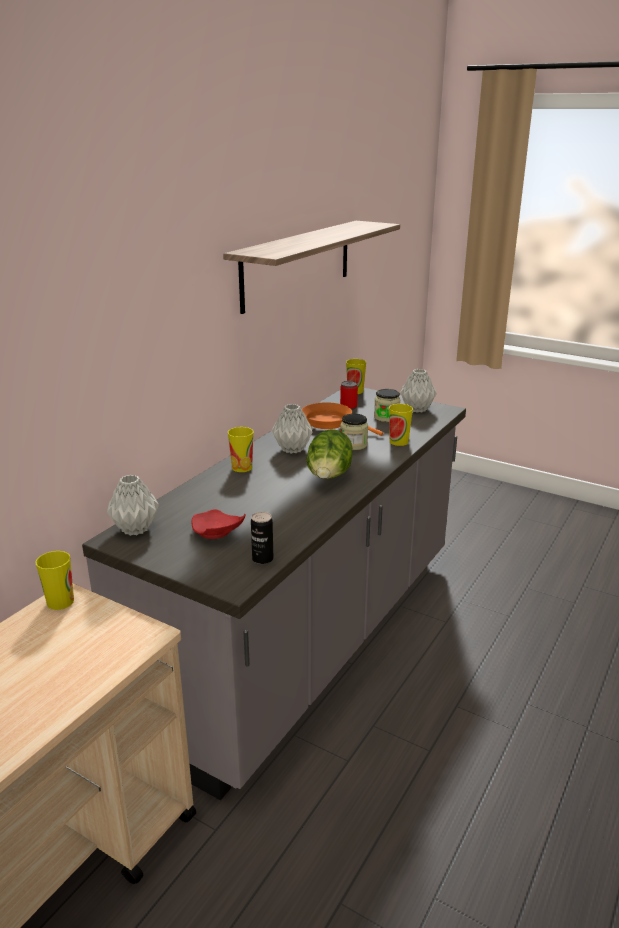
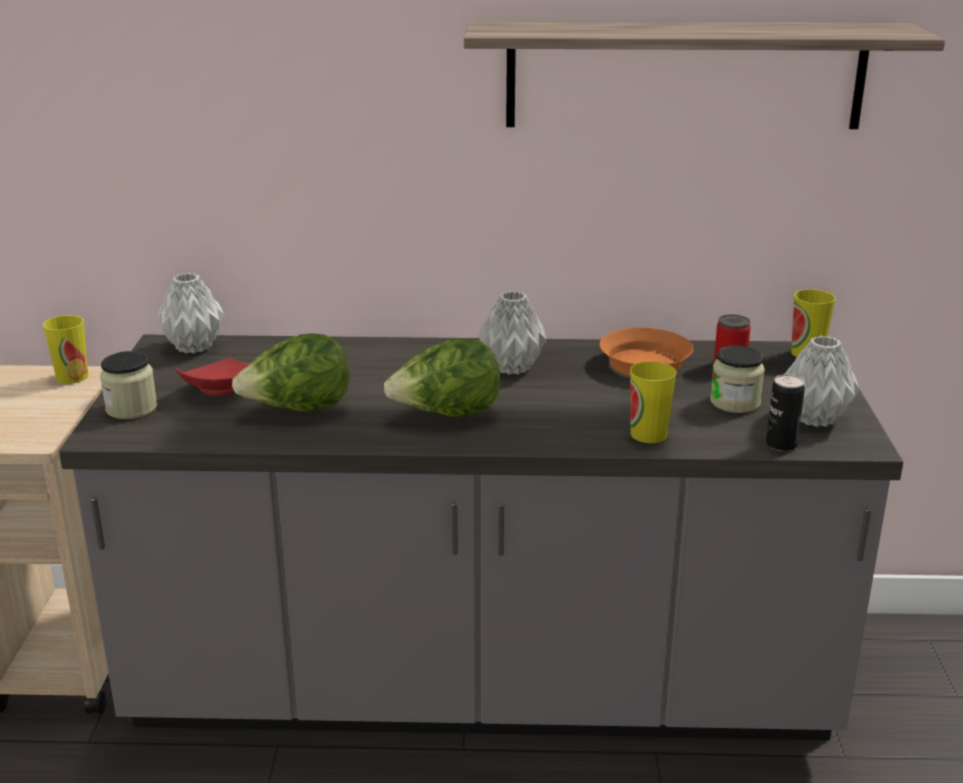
camera: 60 degrees right, 0 degrees up
(242, 467) = (414, 354): cup -> none
(262, 559) = (175, 433): can -> can (781, 445)
(276, 515) = (298, 410): none -> lettuce
(353, 445) = (586, 403): jar -> jar (131, 408)

